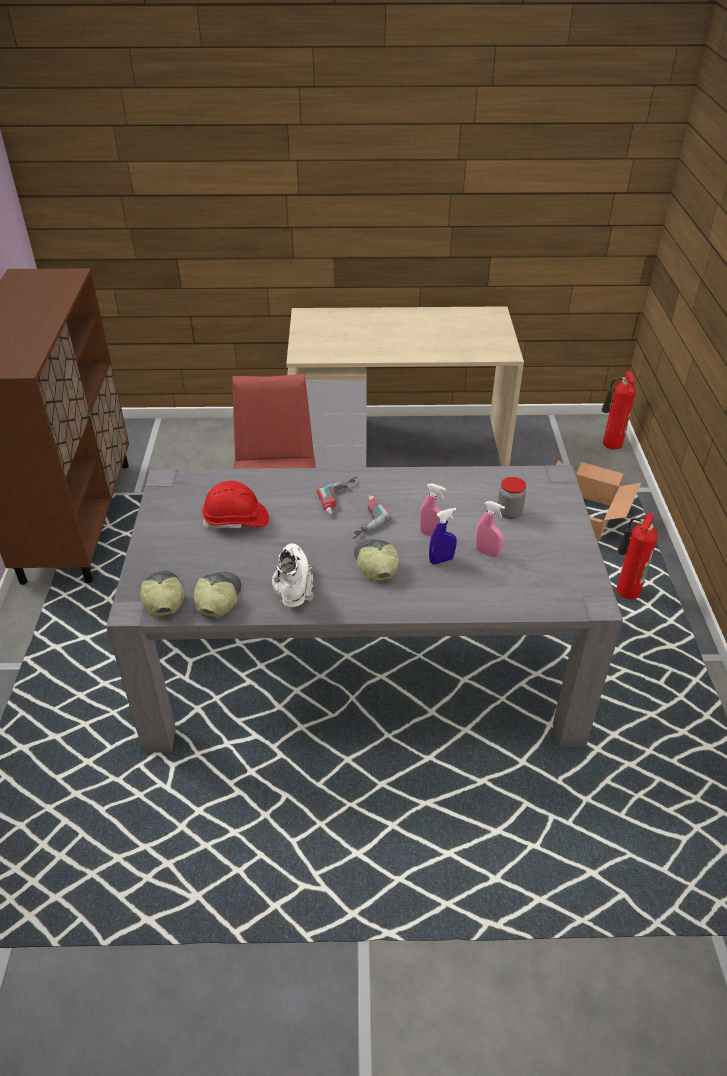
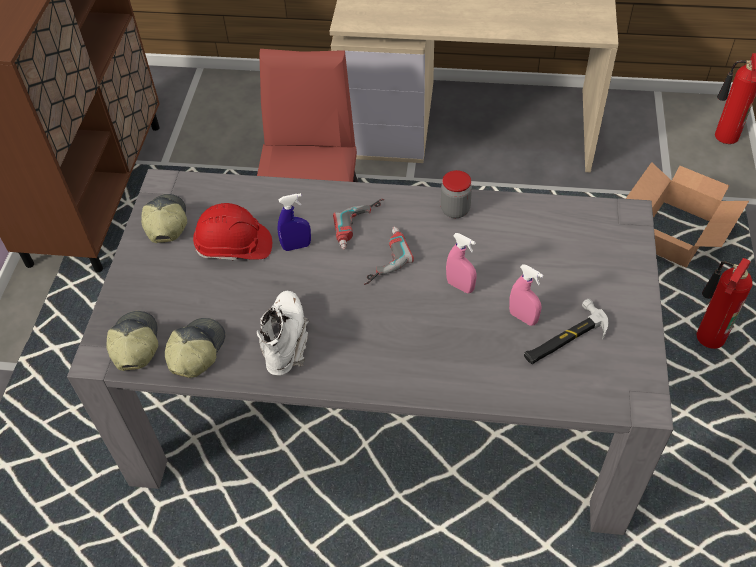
camera: 10 degrees right, 10 degrees up
(375, 564) = (385, 322): cap -> cap (165, 222)
(441, 560) = (465, 323): blue spray bottle -> blue spray bottle (296, 246)
(509, 513) = (560, 263): jar -> jar (455, 210)
(524, 564) = (564, 338): none -> hammer

